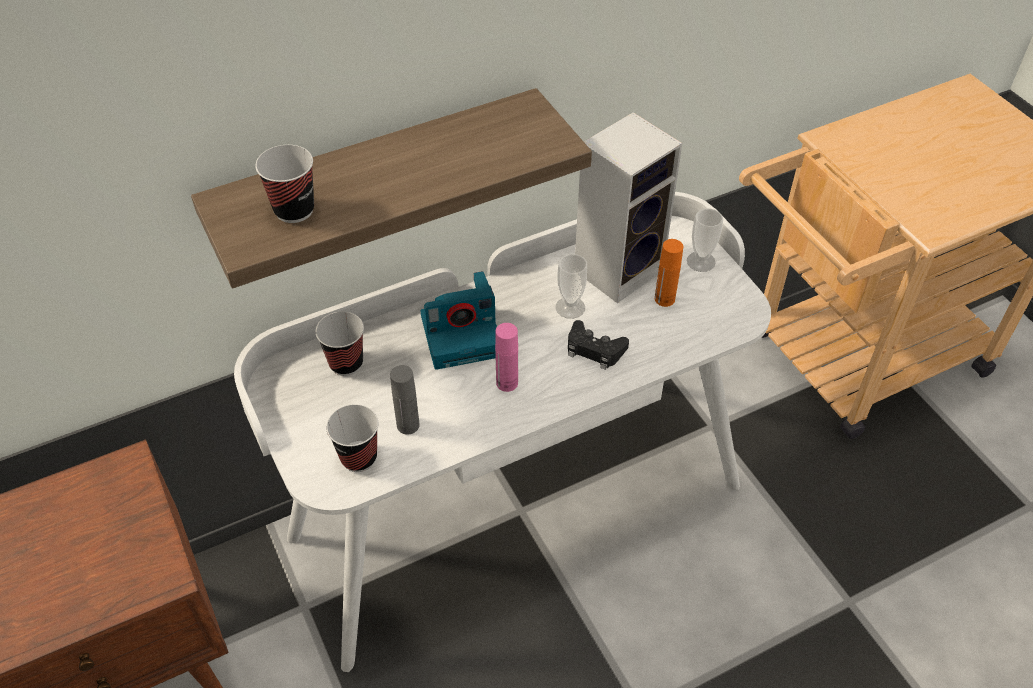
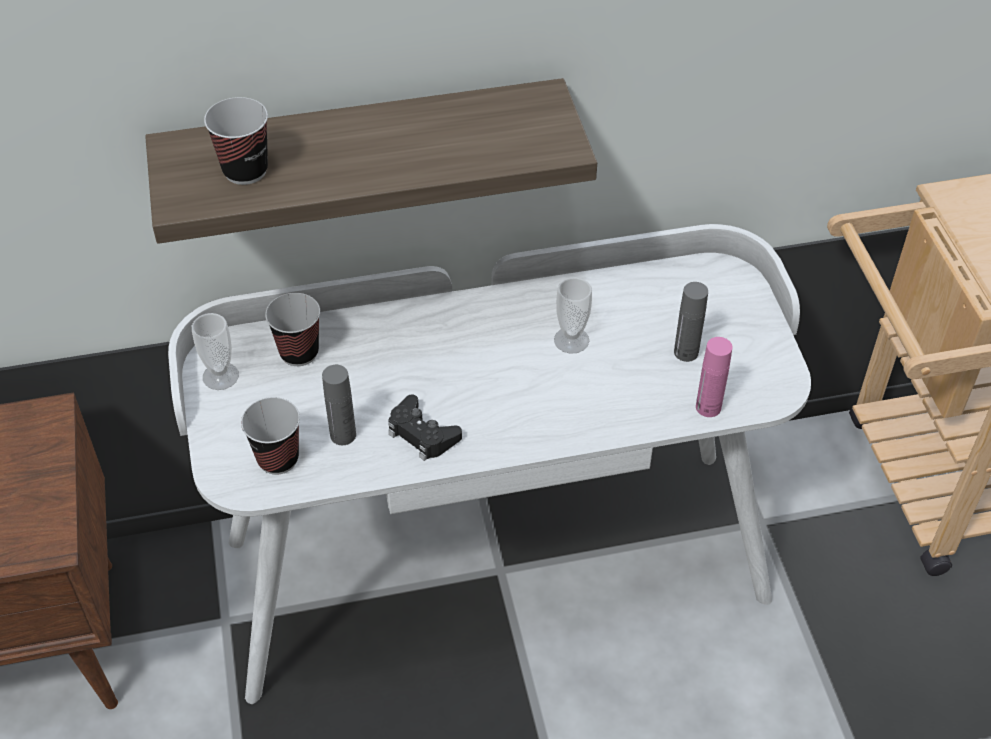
camera: 15 degrees right, 0 degrees up
(462, 334) = (438, 346): camera -> none
(507, 383) = (468, 411): pink bottle -> pink bottle (708, 407)
(594, 349) = (582, 394): black game controller -> black game controller (422, 434)
(619, 268) = (646, 306): speaker -> none
(664, 299) = (686, 352): orange bottle -> grey bottle
(701, 261) = (746, 316): cup -> cup (220, 376)

